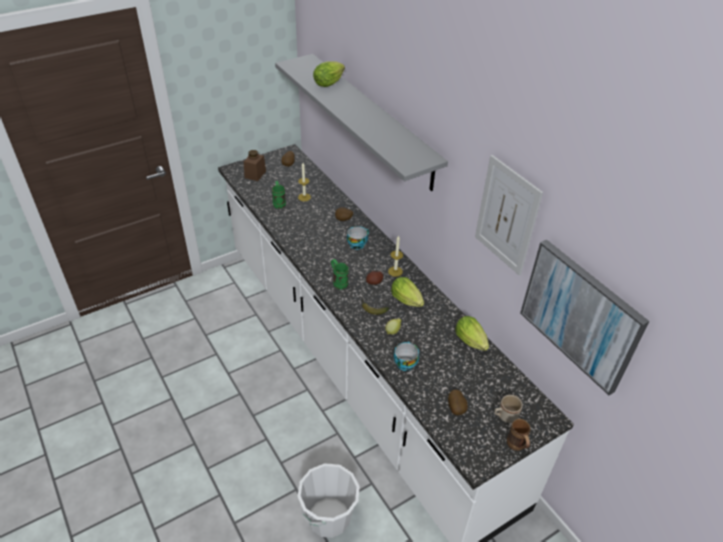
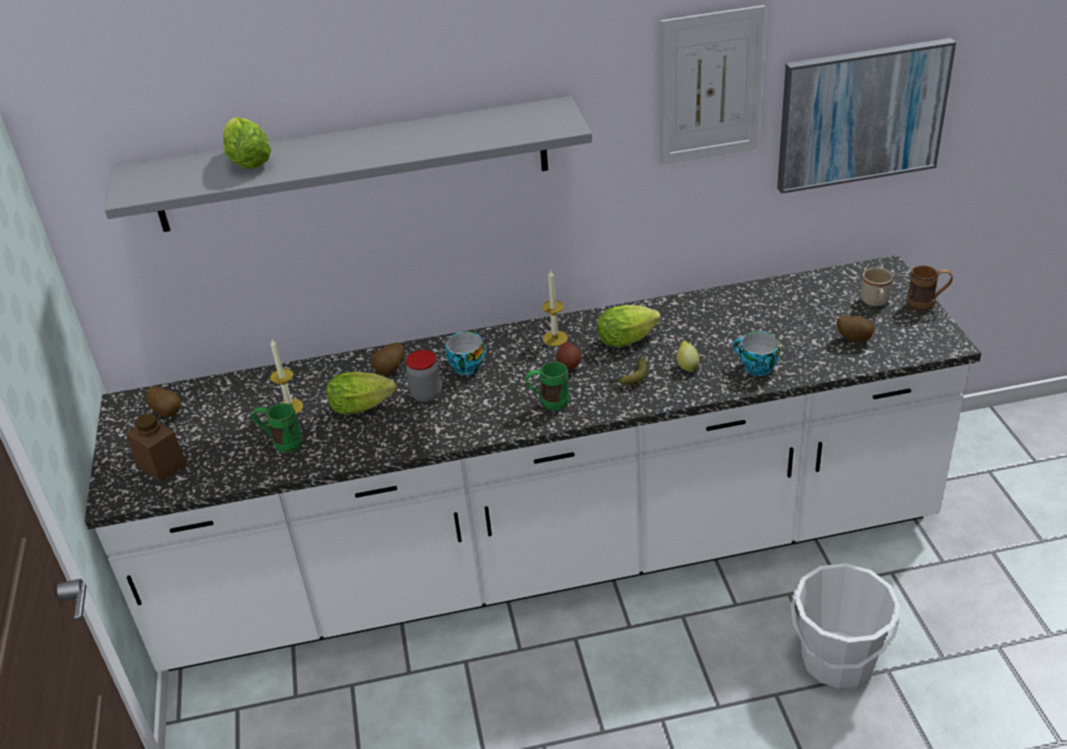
camera: 65 degrees left, 5 degrees down
(329, 237) = (426, 394): none -> jar
(472, 343) = (737, 299): lettuce -> lettuce (365, 406)

